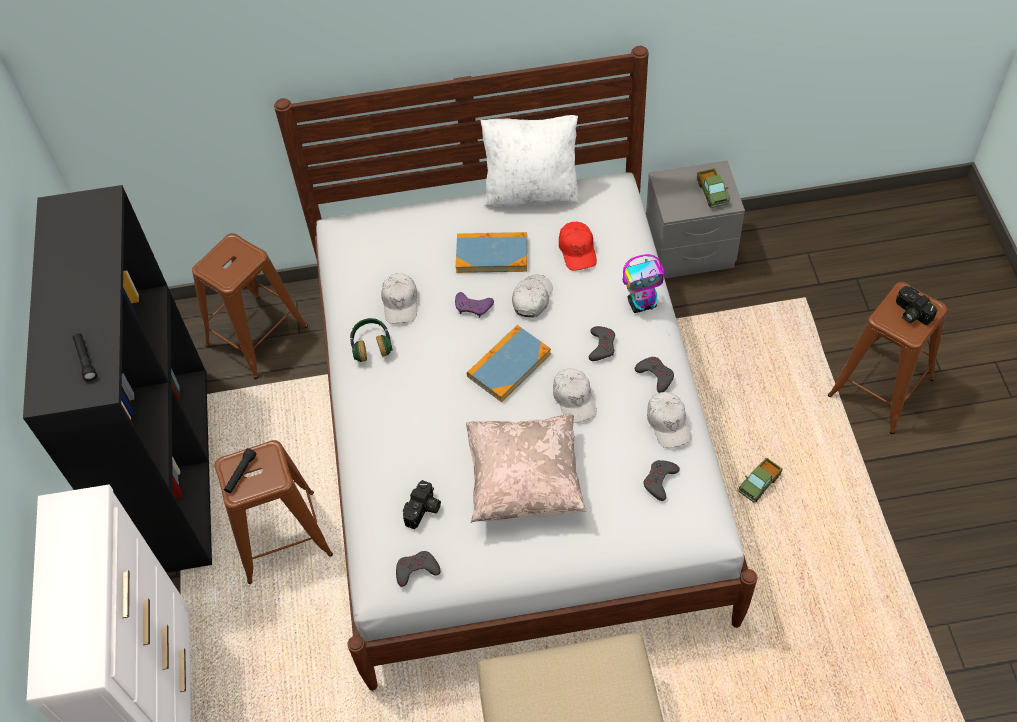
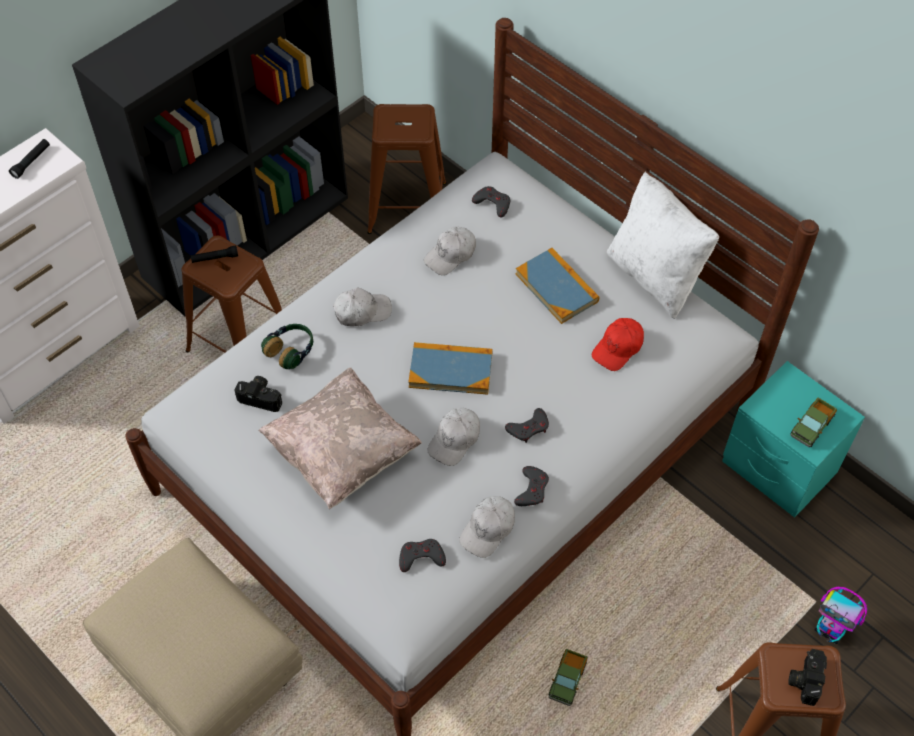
camera: 50 degrees right, 0 degrees up
(85, 360) = (147, 65): black flashlight -> black flashlight (31, 162)
(371, 345) = (393, 262): headphones -> headphones (291, 351)
(416, 570) = (204, 426): grey game controller -> grey game controller (492, 203)
(424, 511) = (261, 397): camera -> camera turned 150 degrees counterclockwise
(473, 307) = (489, 308): purple game controller -> none
(532, 298) = (535, 345): white cap -> white cap (362, 311)
(642, 303) = (603, 433): toy robot -> toy robot (830, 630)
(689, 250) = (779, 467): grey nightstand -> turquoise nightstand
(759, 483) = (567, 680): toy truck -> toy truck turned 75 degrees counterclockwise

